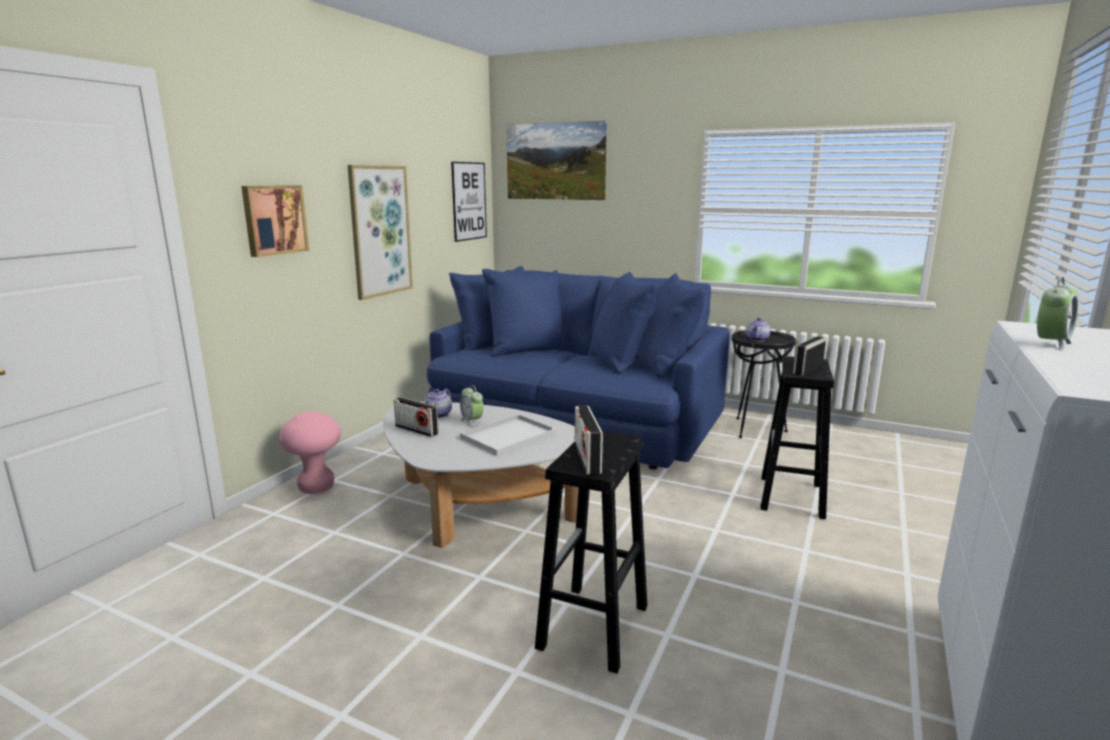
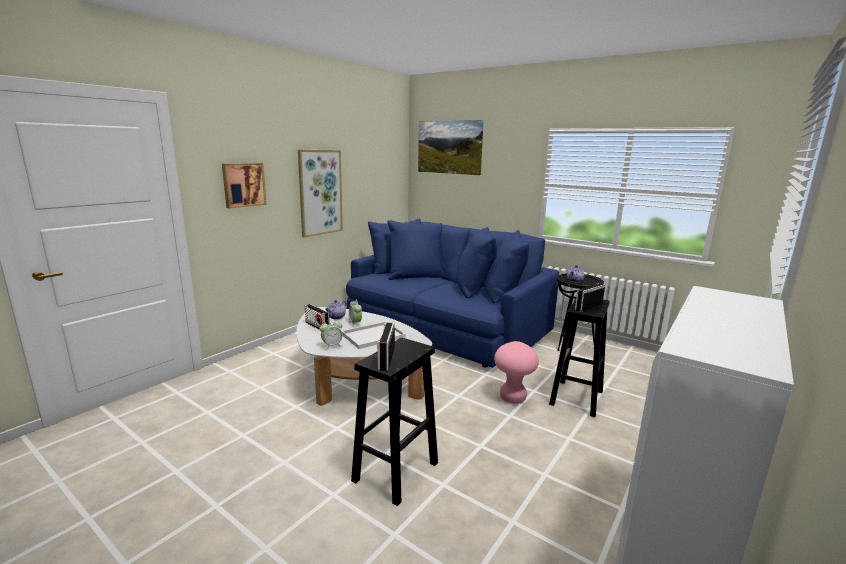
camera: 10 degrees right, 0 degrees up
(316, 488) = (261, 357): pink stool -> pink stool (512, 398)
(469, 201) = (389, 173): picture -> none
(1051, 344) = (709, 308): alarm clock -> alarm clock (332, 346)

